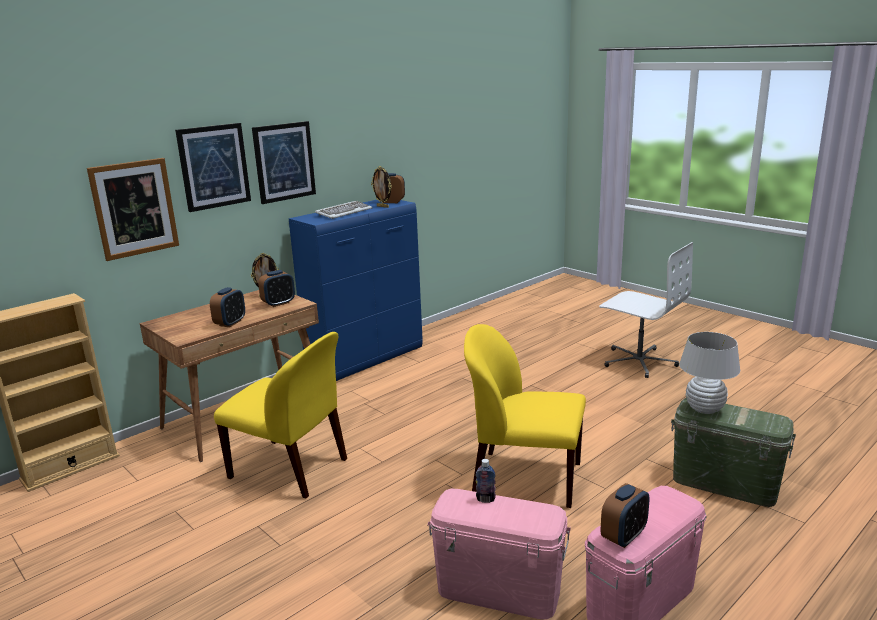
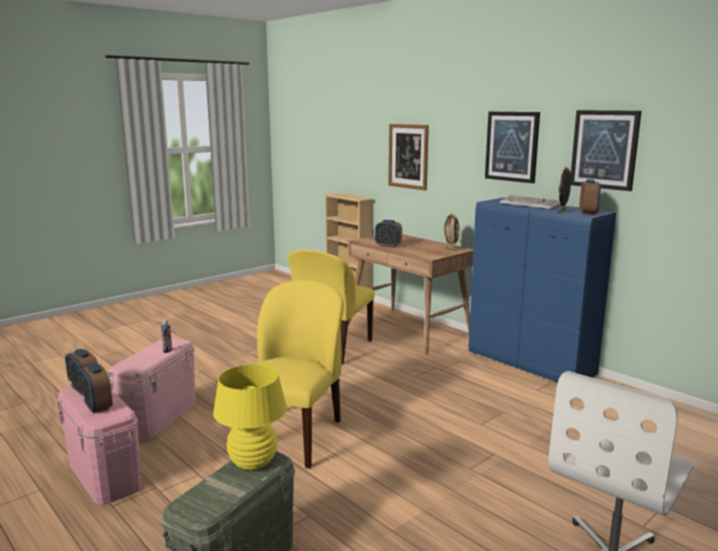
camera: 90 degrees right, 5 degrees down
(214, 166) = (458, 138): picture -> picture (604, 149)
(278, 303) = (430, 252): alarm clock -> alarm clock (97, 406)
(704, 409) = (253, 463): white table lamp -> yellow table lamp

